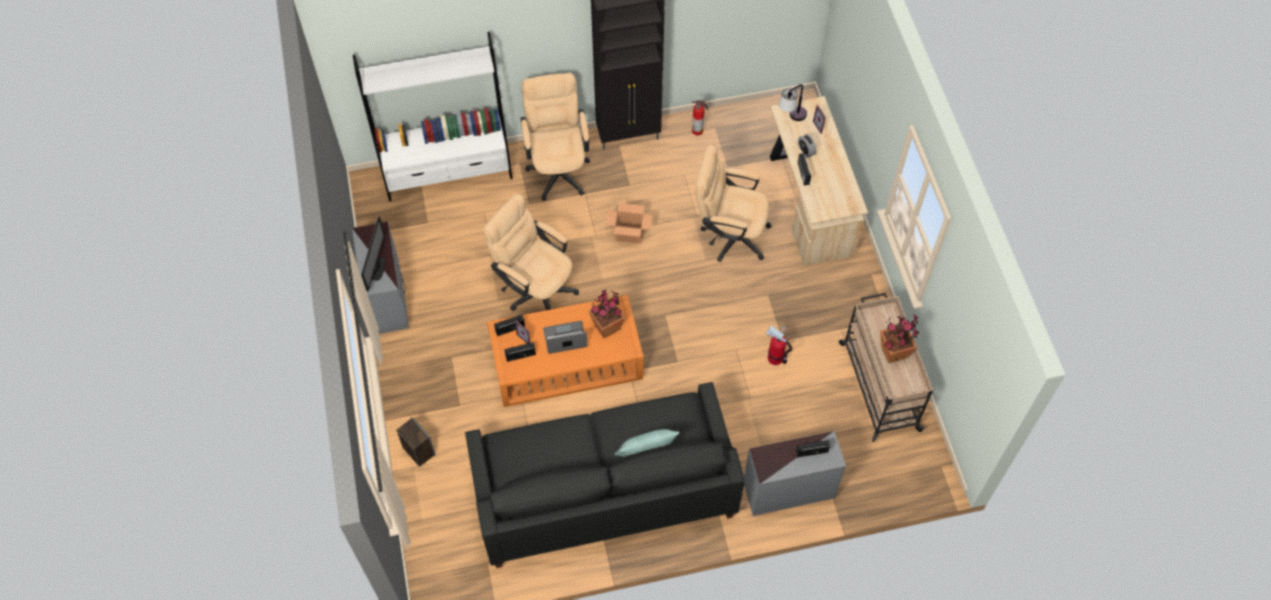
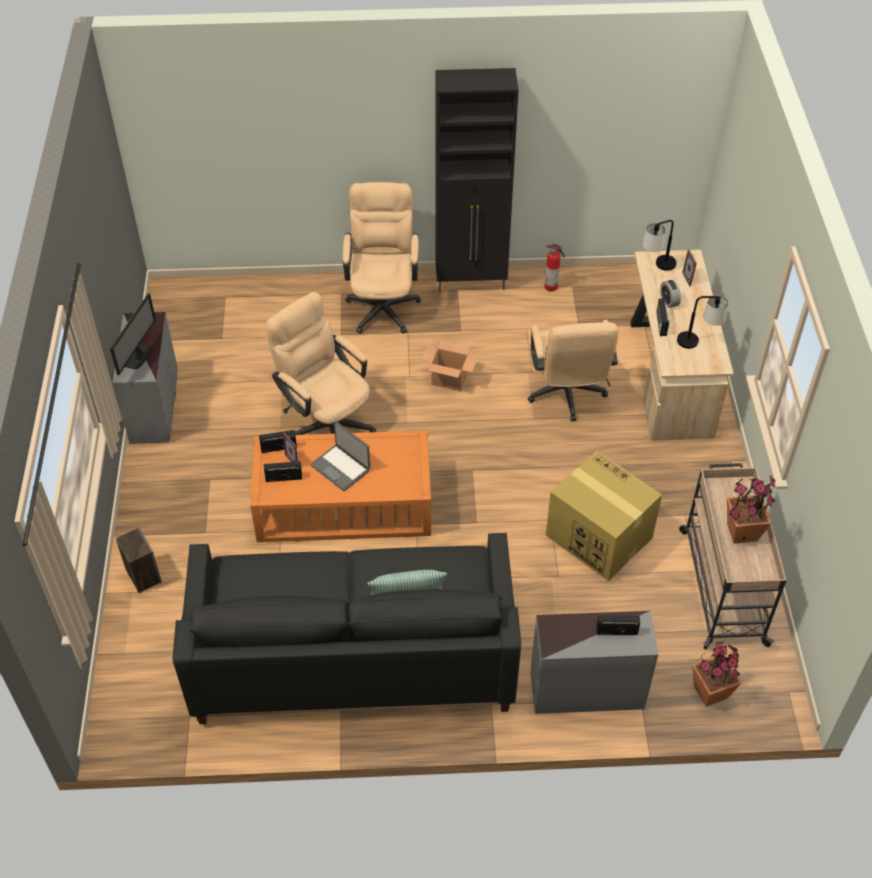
camera: 10 degrees right, 10 degrees down
(448, 174) = (258, 294): white bookcase -> none
(565, 339) = (341, 467): laptop -> laptop turned 135 degrees counterclockwise
(607, 327) = (394, 461): potted plant -> potted plant (711, 692)
(729, 234) = (567, 396): beige office chair -> beige office chair turned 120 degrees counterclockwise
(775, 358) = (597, 536): fire extinguisher -> cardboard box
(835, 186) = (698, 341): none -> table lamp

